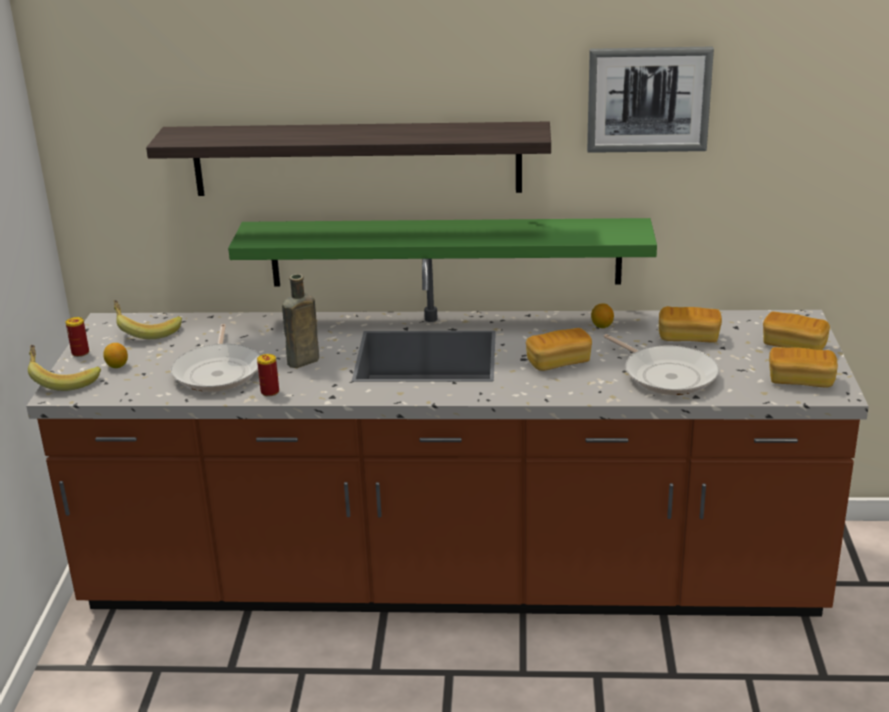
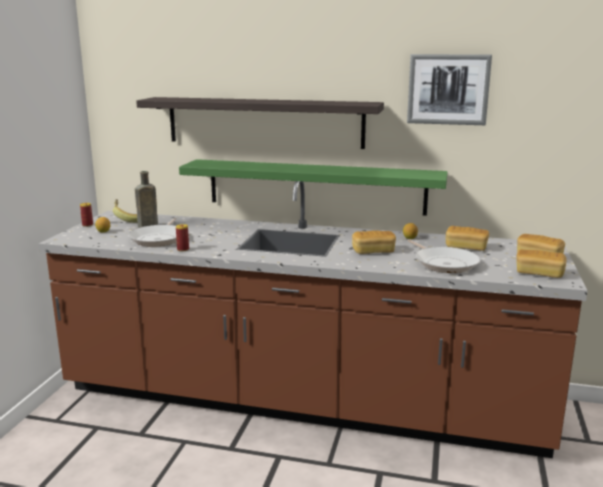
camera: 10 degrees right, 10 degrees down
(63, 380) = (68, 235): banana -> none
(301, 362) = (211, 238): brown bottle -> brown bottle (146, 226)

